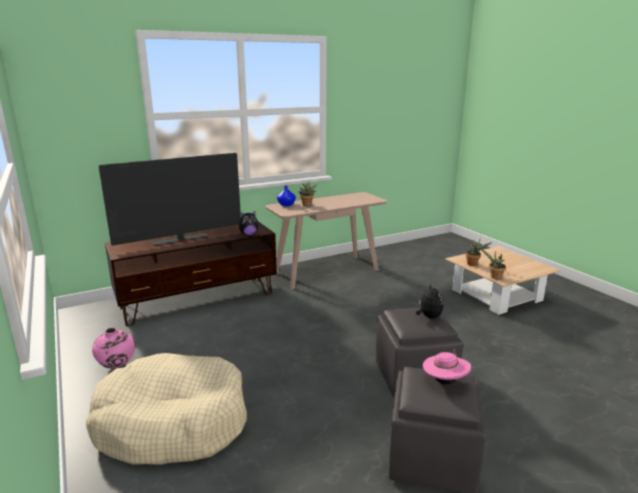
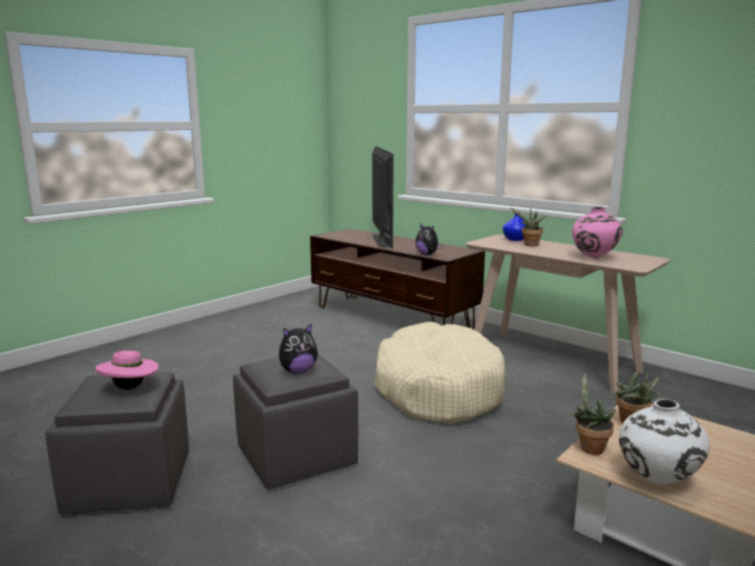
camera: 70 degrees right, 5 degrees down
(117, 366) = (254, 319): pink vase -> pink vase (594, 258)
(172, 422) = (180, 354): beige dog bed -> beige dog bed (437, 389)
(180, 239) = (381, 241): television -> television turned 135 degrees counterclockwise
(522, 274) = (657, 481): none -> white vase

